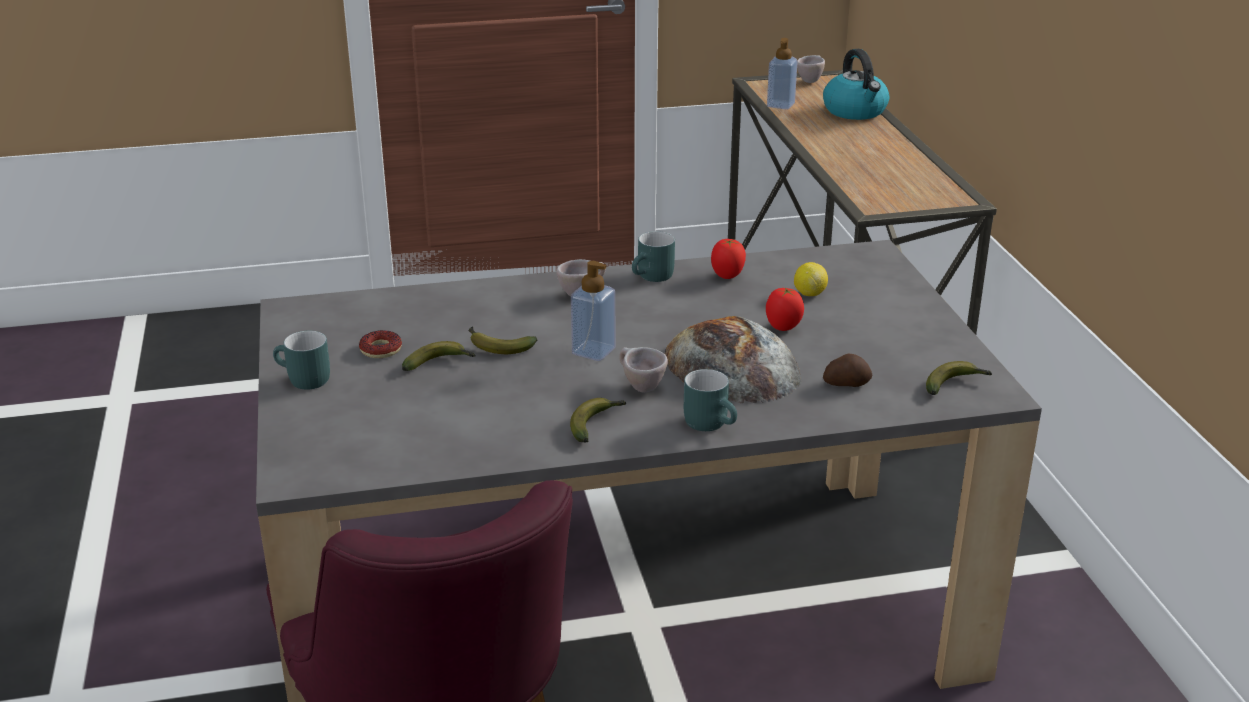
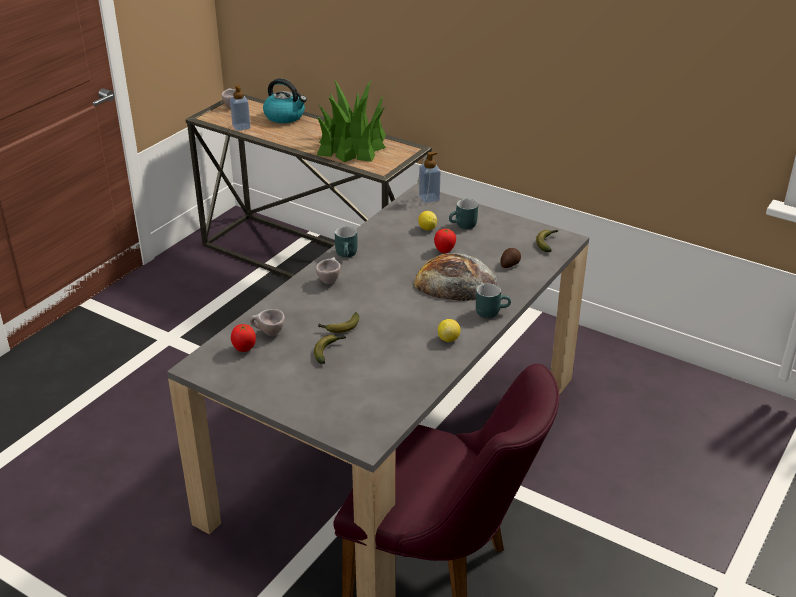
camera: 45 degrees left, 5 degrees up
(302, 381) = (279, 398): turquoise mug -> turquoise mug (464, 226)
(380, 350) = (287, 361): donut -> none
(593, 351) = (386, 306): soap dispenser -> soap dispenser (429, 198)
(596, 424) = (448, 339): banana -> lemon
(639, 386) = (435, 311): beige cup -> beige cup (268, 333)
(727, 276) = (379, 237): tomato -> tomato (244, 349)
(884, 168) = (352, 145): none -> potted plant

